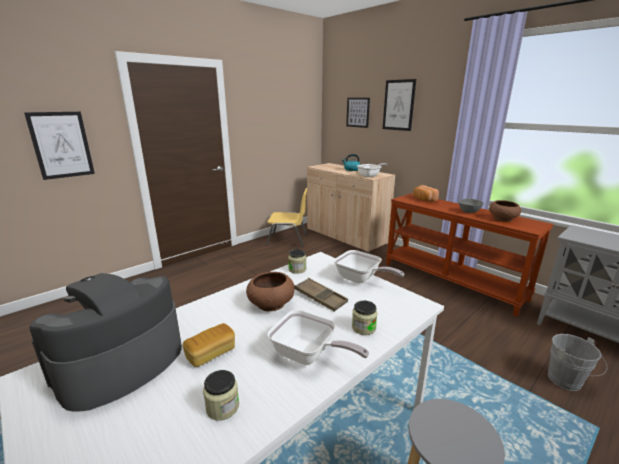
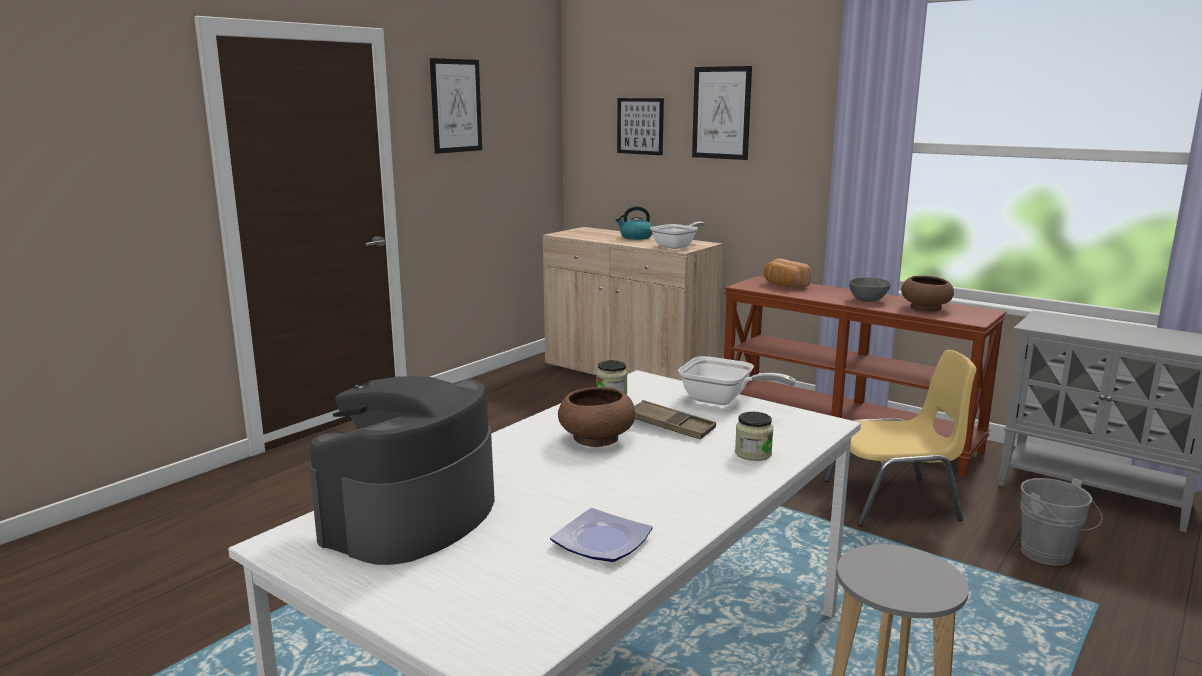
camera: 10 degrees left, 5 degrees down
(61, 145) = (92, 198): picture -> picture (456, 106)
(211, 353) = (542, 496): bread -> none
(222, 407) = (599, 541): jar -> plate
(288, 240) = (513, 386): yellow chair -> yellow chair (893, 501)
(308, 355) = (688, 487): frying pan -> none

